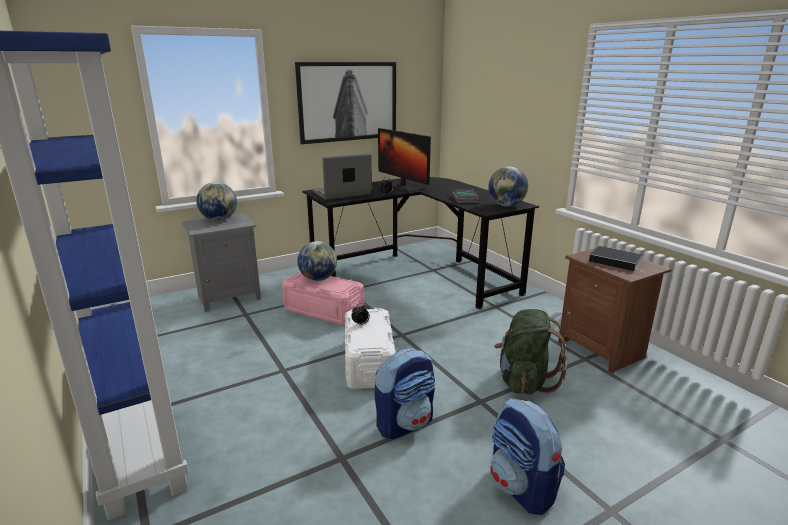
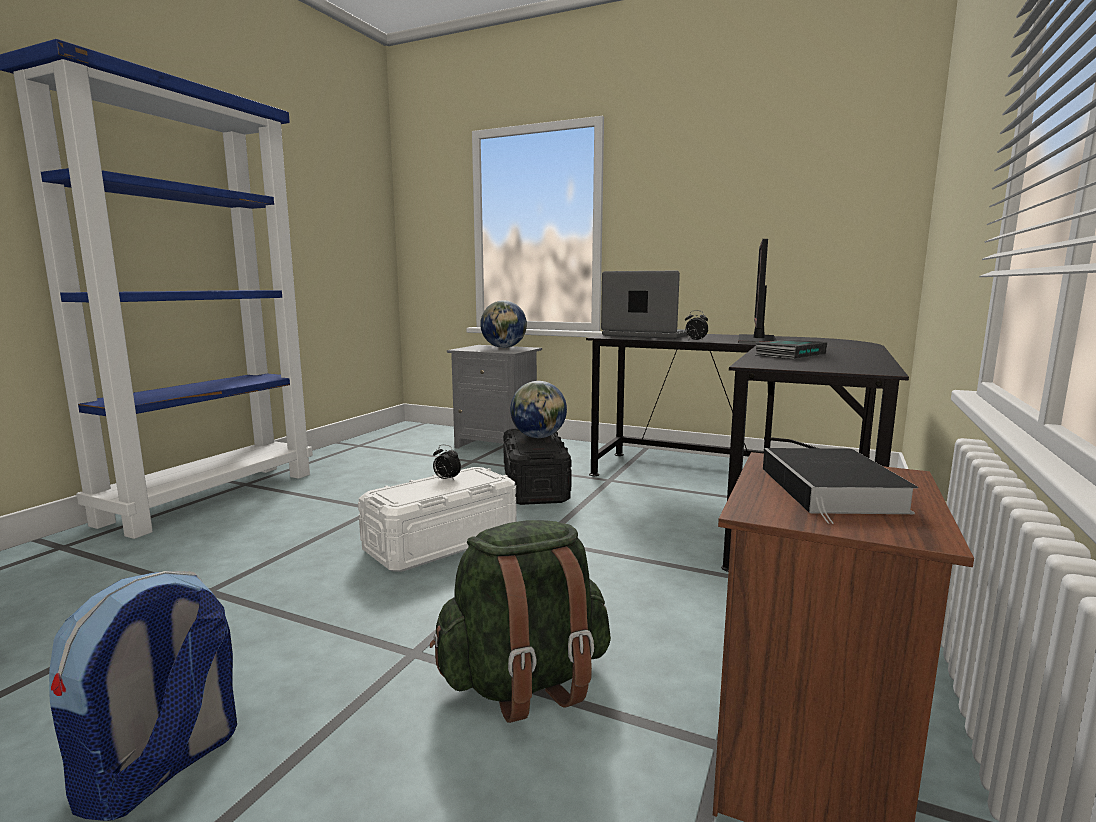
camera: 55 degrees right, 10 degrees down
(324, 311) = (534, 485): pink storage box -> black storage box
(348, 101) = (722, 208): picture -> none
(405, 423) = (308, 608): backpack -> none
(506, 205) = (833, 366): globe -> none

